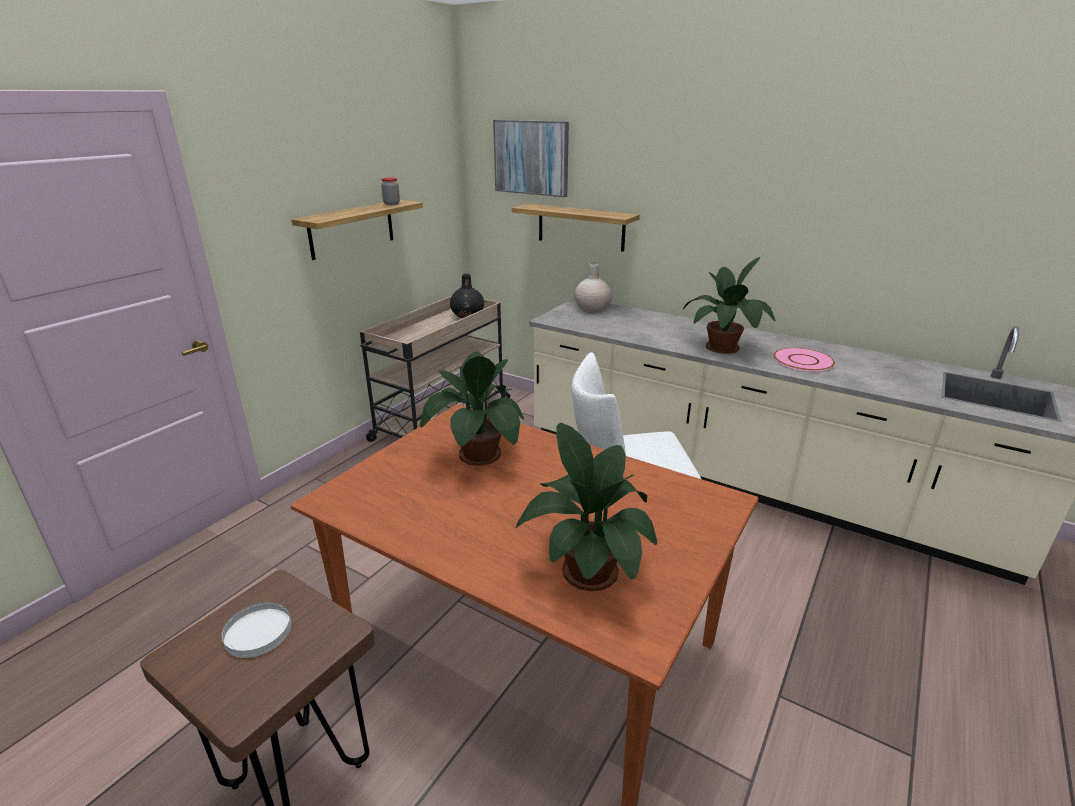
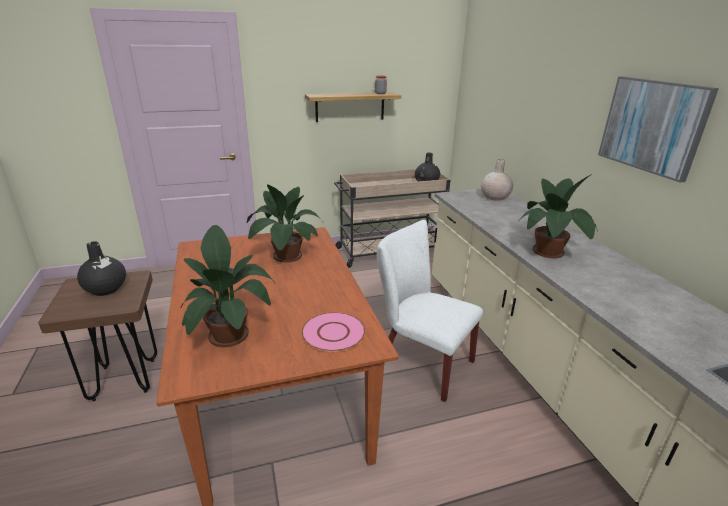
camera: 40 degrees right, 0 degrees up
(258, 632) = (106, 289): white plate -> black vase
(531, 157) = (495, 70): picture -> picture (652, 126)
(580, 227) = (513, 130): shelf -> none
(802, 360) = (606, 285): pink plate -> pink plate (333, 332)

